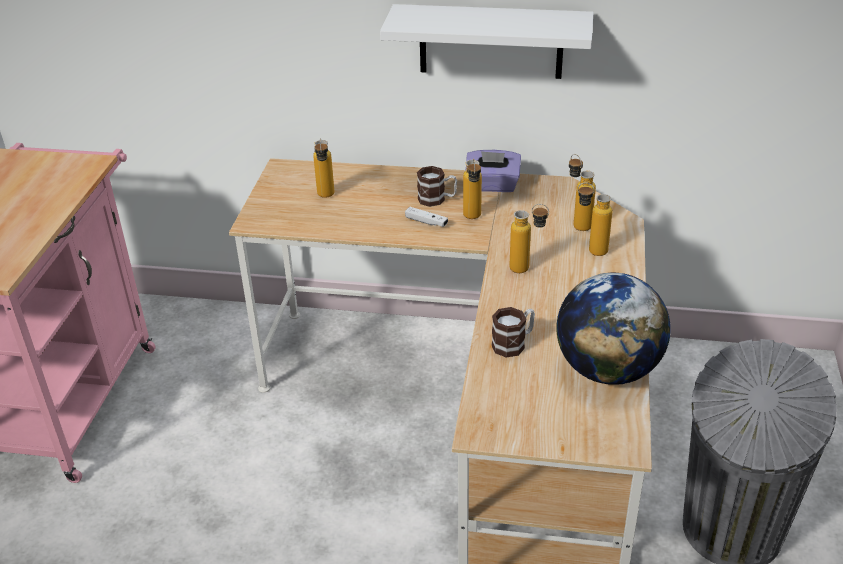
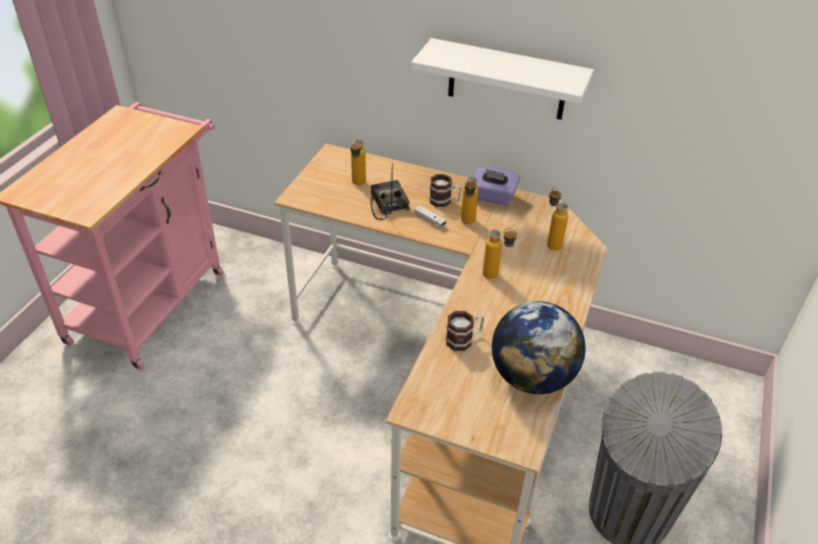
camera: 10 degrees right, 5 degrees up
(369, 213) = (387, 204): none -> radio
(590, 250) = (553, 268): bottle -> none

